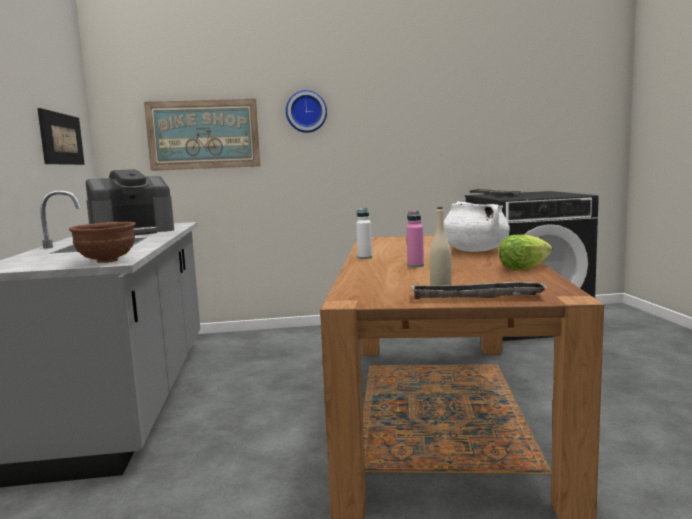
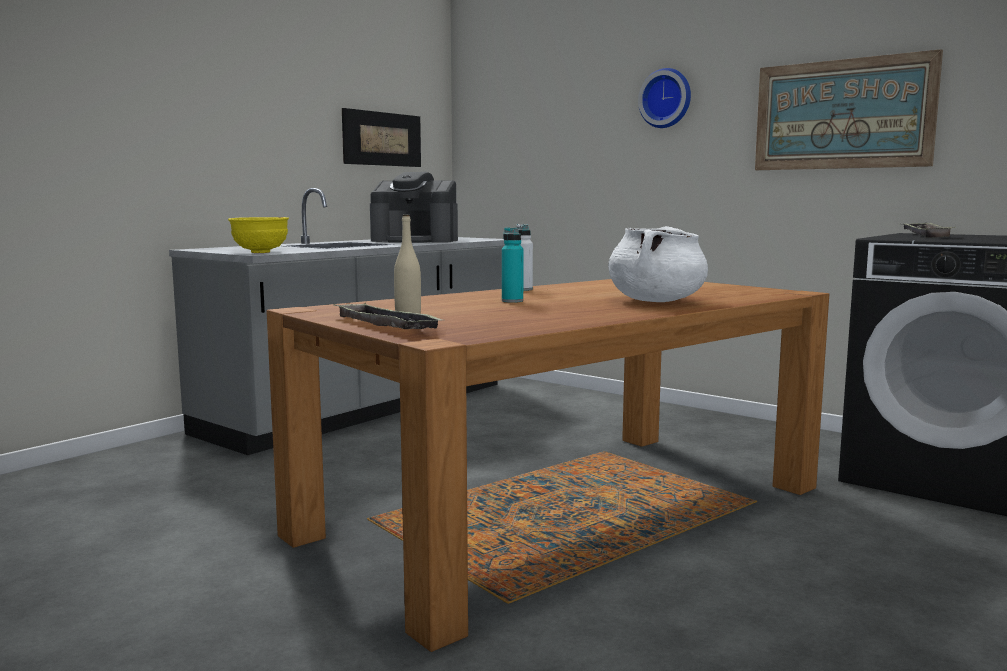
camera: 45 degrees right, 0 degrees up
(106, 261) = (259, 252): brown bowl -> yellow bowl
(203, 134) = (549, 133): picture -> picture (842, 114)
(415, 265) = (512, 301): pink bottle -> turquoise bottle
(523, 268) = (578, 319): lettuce -> none

